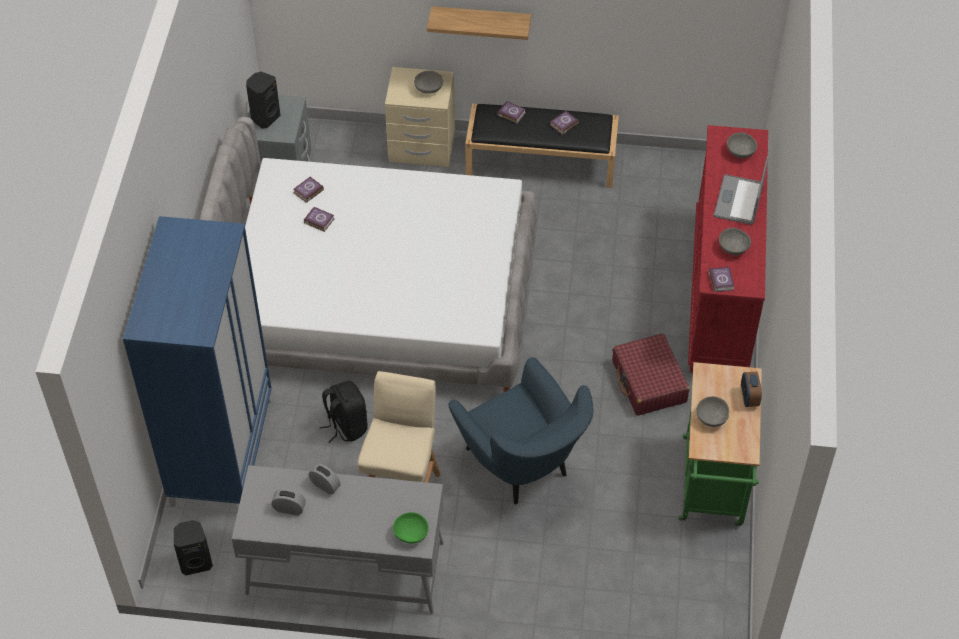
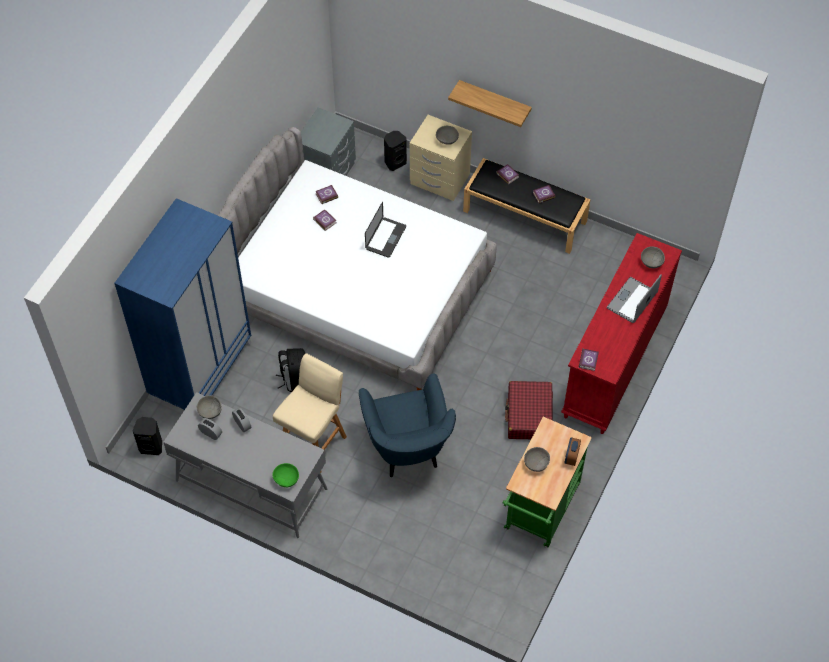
camera: 20 degrees right, 5 degrees up
(265, 117) = (317, 129): black speaker -> black speaker (394, 162)
(403, 219) = (385, 238): none -> laptop
(732, 248) = (609, 337): grey bowl -> grey bowl (210, 411)

